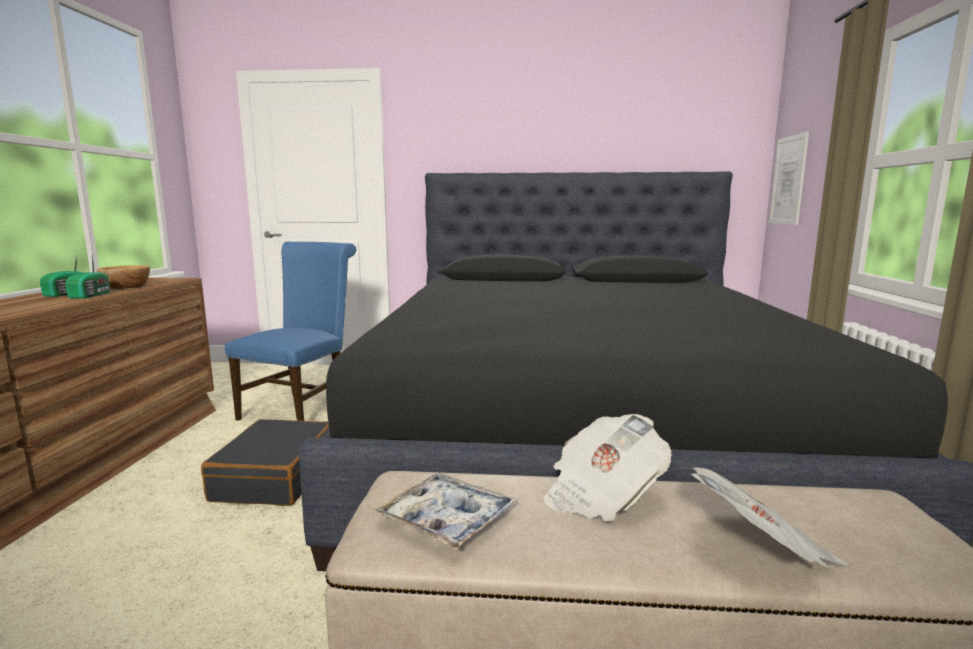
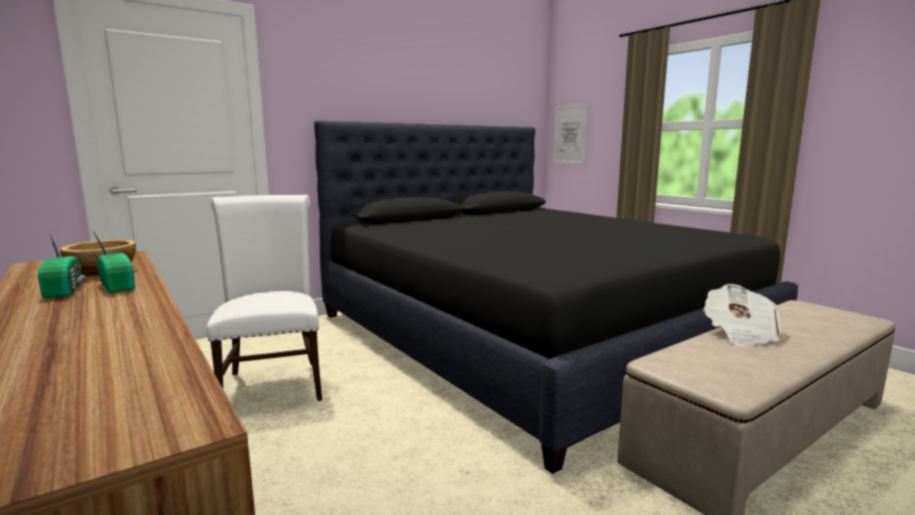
camera: 40 degrees left, 0 degrees up
(276, 477) = (381, 438): black suitcase -> none
(302, 409) = (273, 382): blue chair -> white chair
(447, 520) = (728, 368): tray -> none
(762, 551) = (827, 333): newspaper -> none

